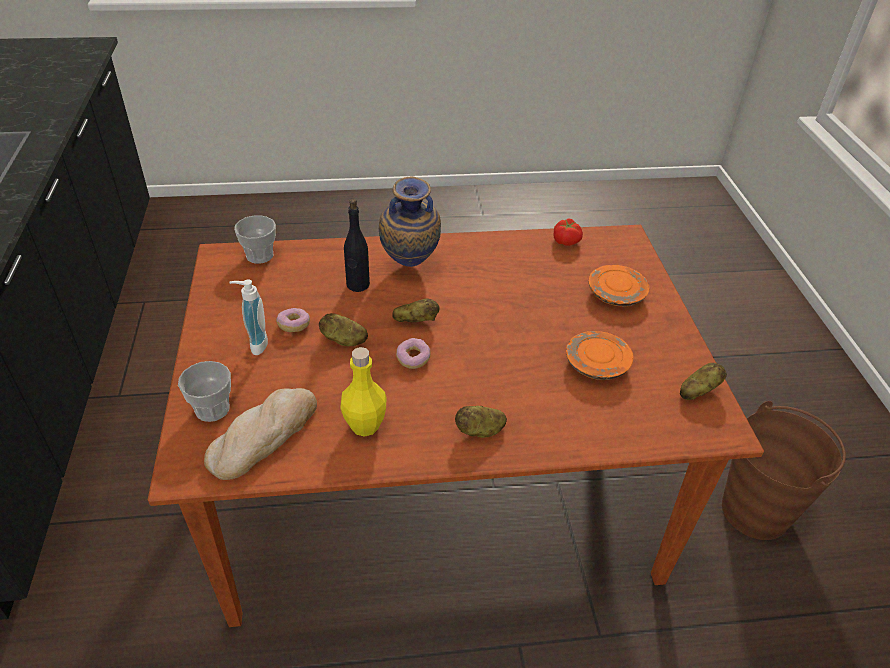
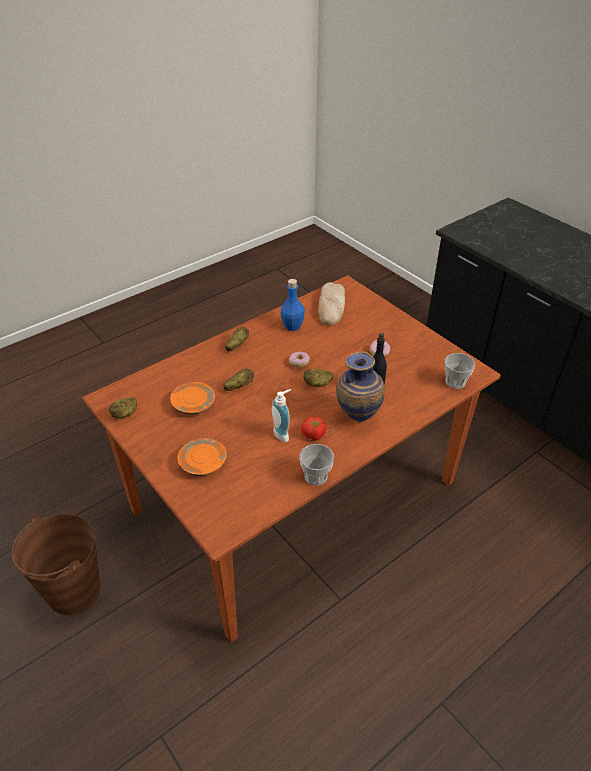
camera: 150 degrees right, 0 degrees up
(212, 409) = (365, 305): cup -> cup (316, 476)
(255, 344) = (385, 336): soap dispenser -> soap dispenser (283, 433)
(343, 340) = (345, 356): potato -> potato (239, 386)
(365, 425) = (292, 326): yellow bottle -> blue bottle
(566, 241) = (267, 500): tomato -> tomato (313, 434)

